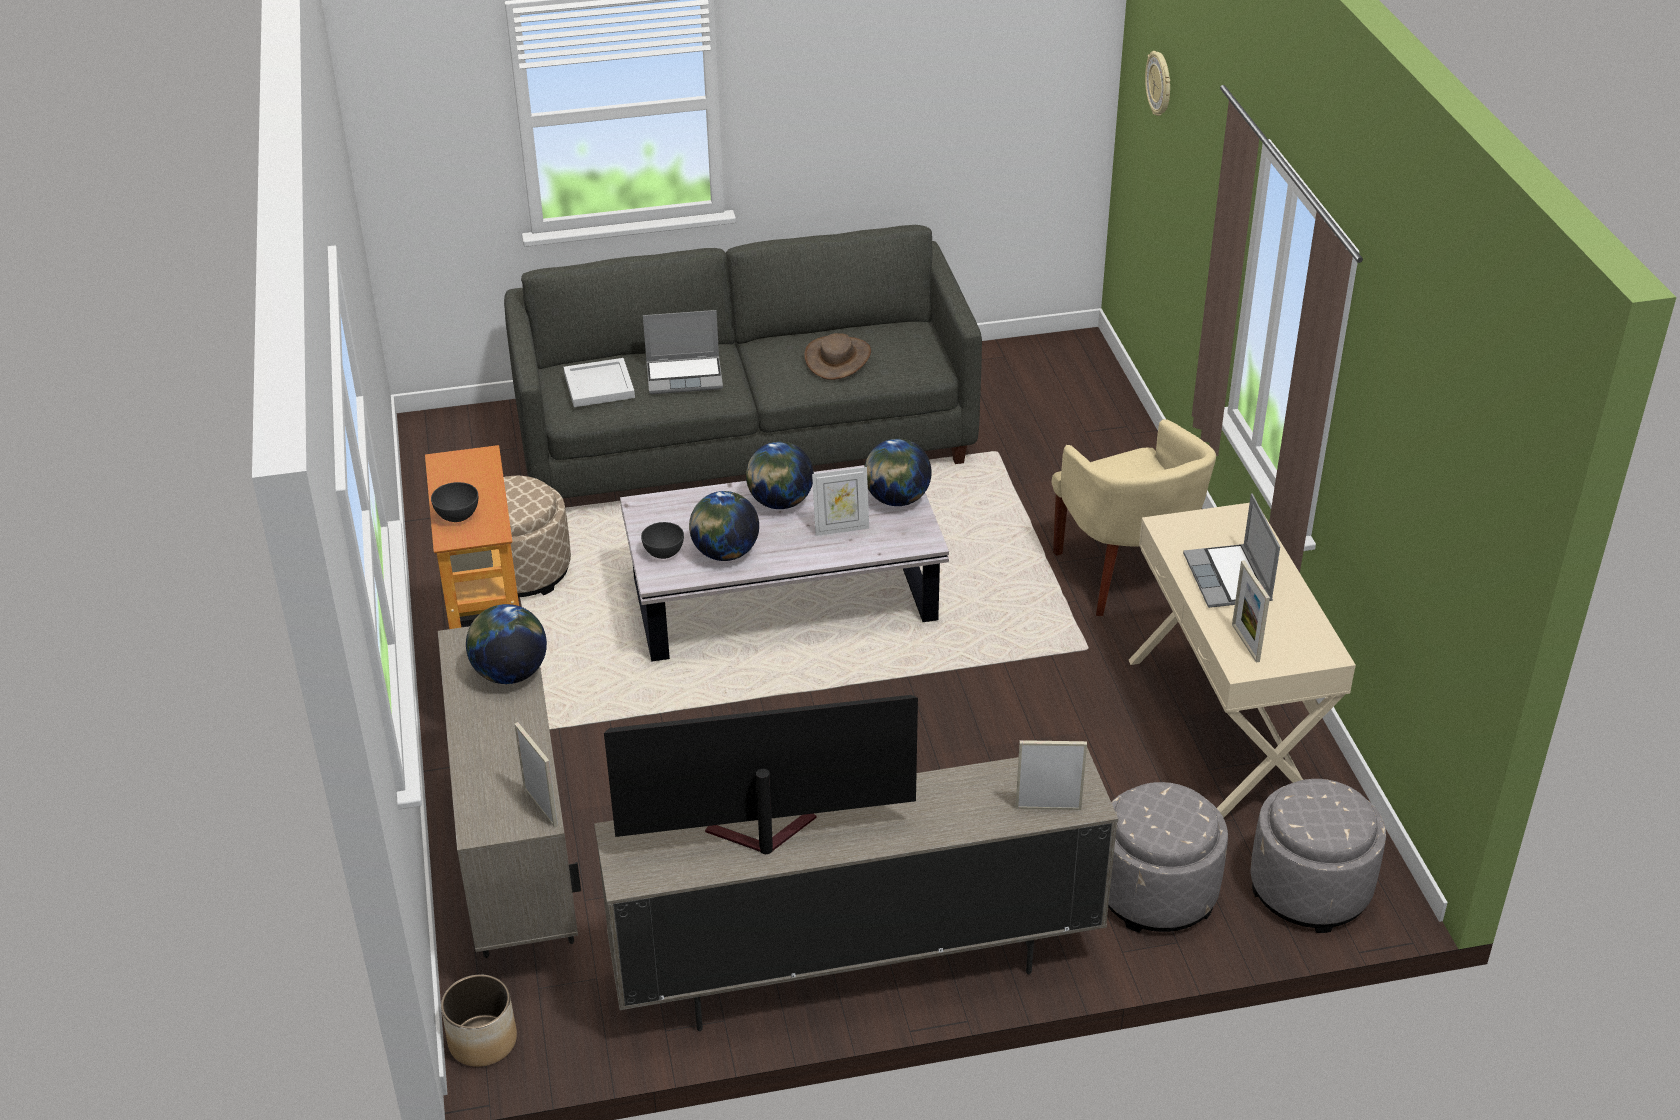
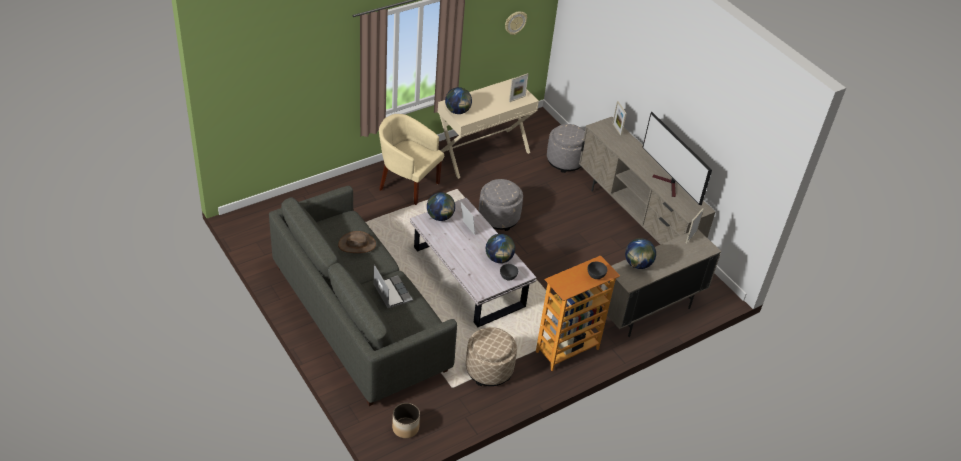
camera: 115 degrees left, 5 degrees up
(482, 1041) = (719, 298): planter -> planter (405, 428)
(598, 385) = (412, 322): white tray -> none
(780, 502) = (458, 250): globe -> globe (458, 111)
(1127, 574) = (407, 184): beige armchair -> beige armchair turned 105 degrees counterclockwise
(1160, 84) = (260, 73): wall clock -> wall clock (515, 22)
(1229, 579) = (486, 104): laptop -> none
(1310, 889) = (545, 130): grey ottoman -> grey ottoman (499, 217)

